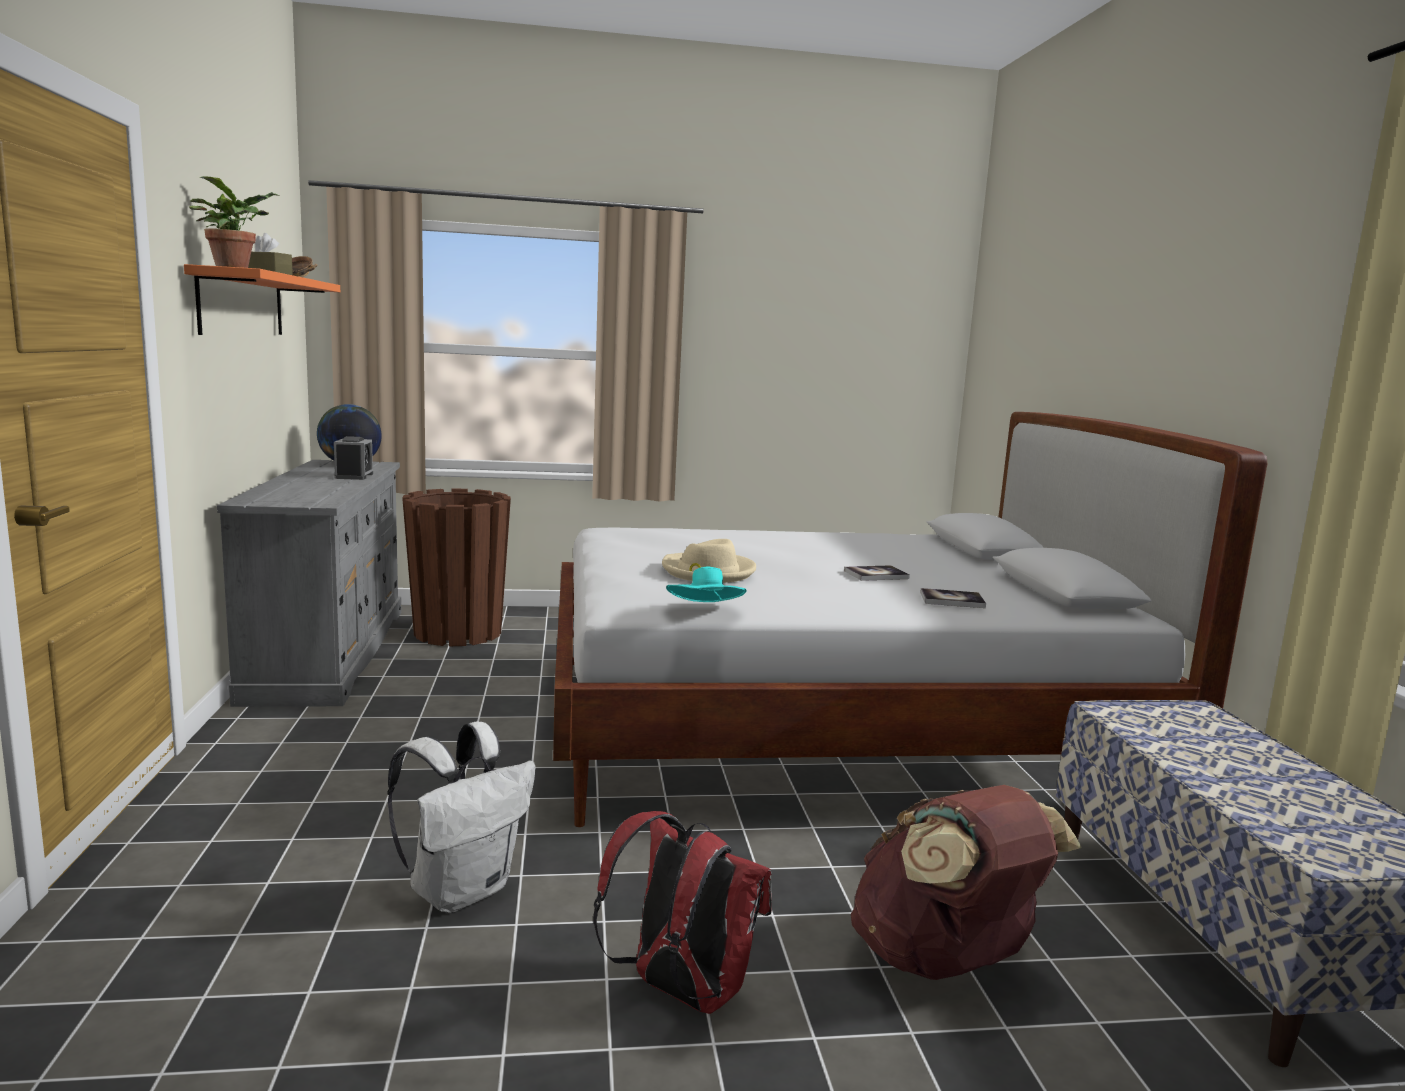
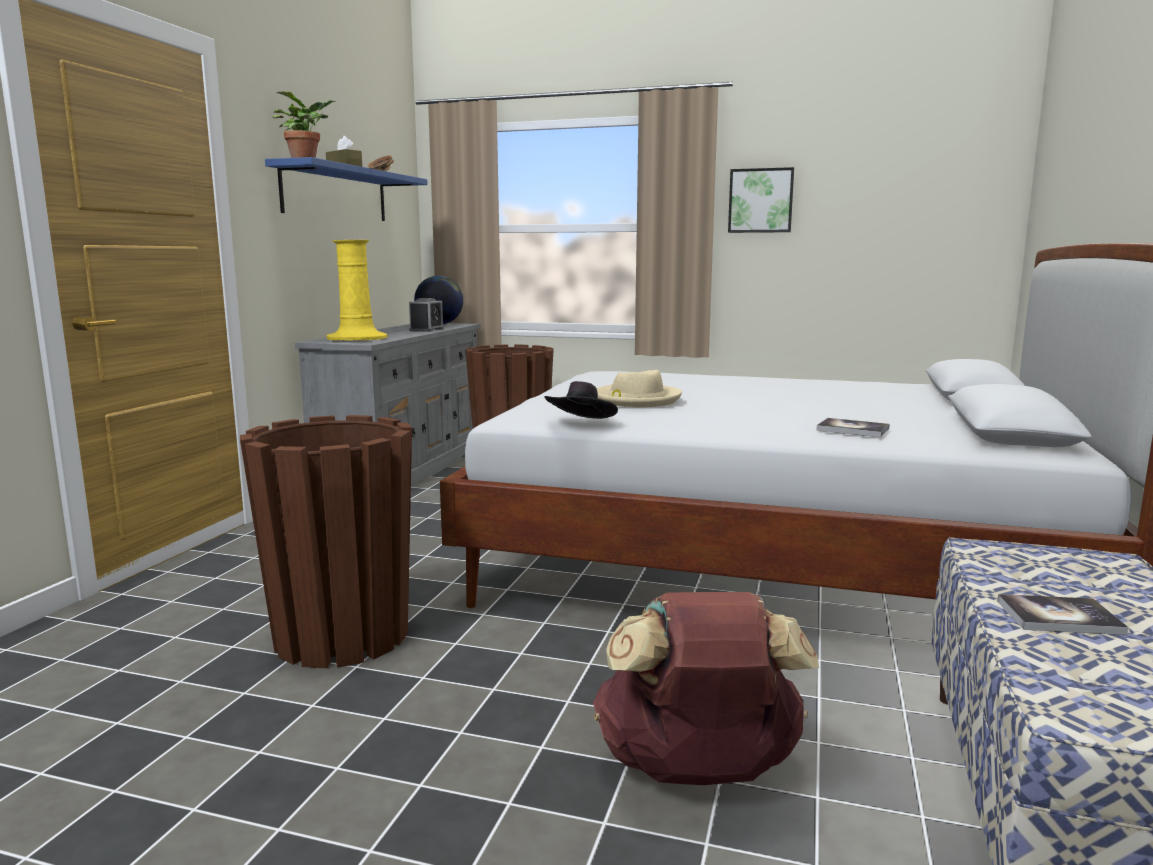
camera: 25 degrees right, 0 degrees up
(242, 304) = (336, 194): orange shelf -> blue shelf
(294, 495) = (357, 338): none -> yellow vase
(462, 889) = (341, 636): white backpack -> brown planter
(681, 991) = (432, 740): red backpack -> none
(706, 612) = (581, 424): turquoise hat -> black hat
(726, 335) = (760, 201): none -> picture
(876, 575) = (804, 408): book -> book (1059, 617)

